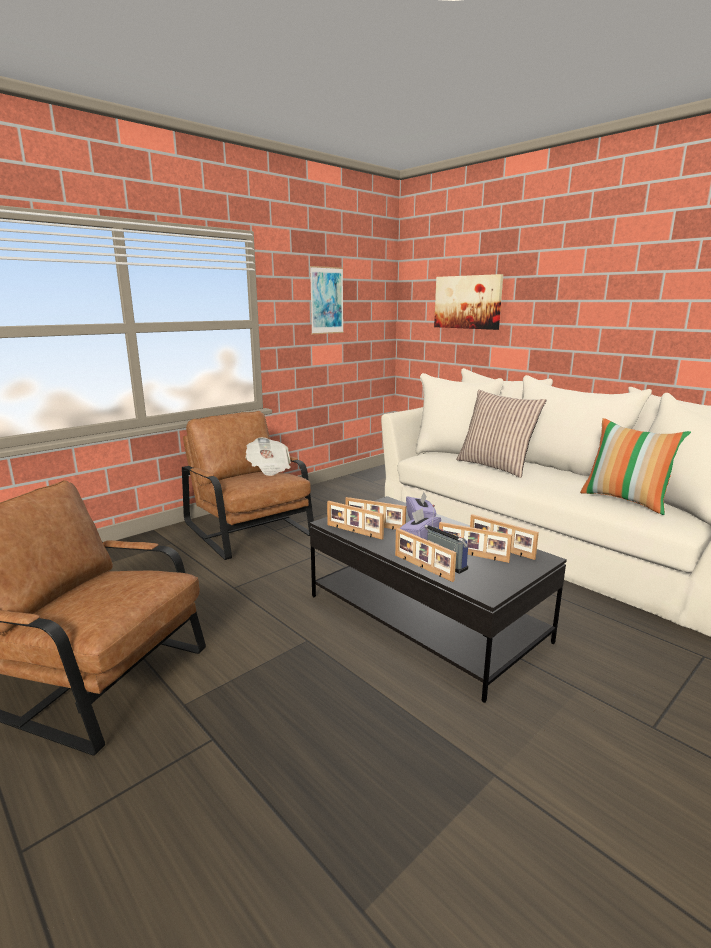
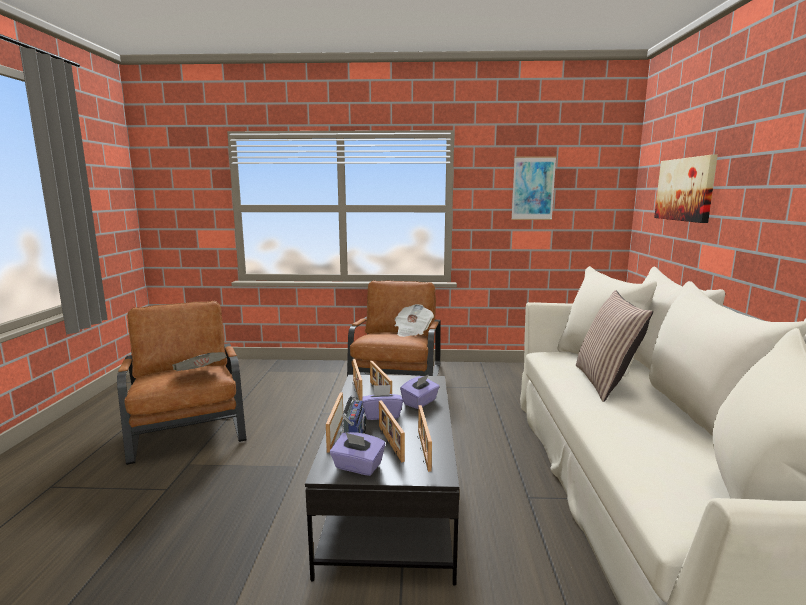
camera: 45 degrees right, 5 degrees down
(148, 583) = (201, 375): none -> newspaper
(494, 579) = (357, 467): none -> purple tissue box
(626, 500) = (682, 470): pillow -> none

